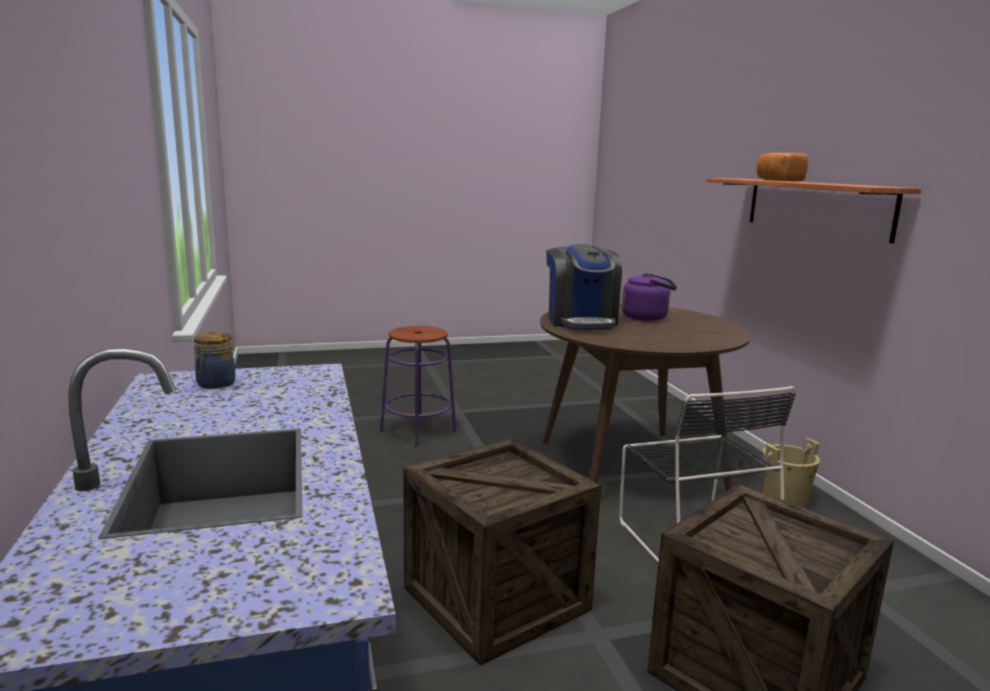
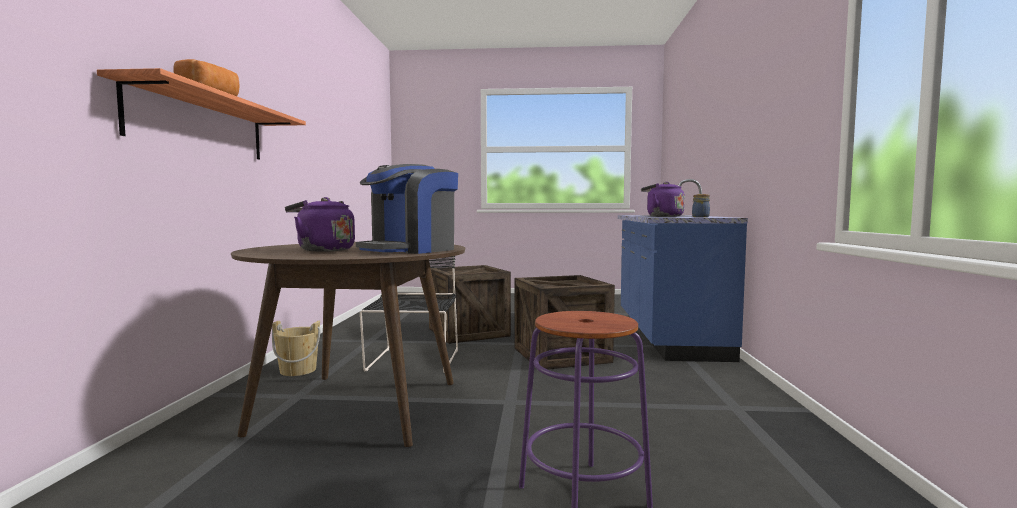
camera: 160 degrees left, 10 degrees down
(287, 401) = (662, 216): none -> purple kettle
(581, 321) = (410, 250): coffee machine -> coffee machine turned 150 degrees counterclockwise

